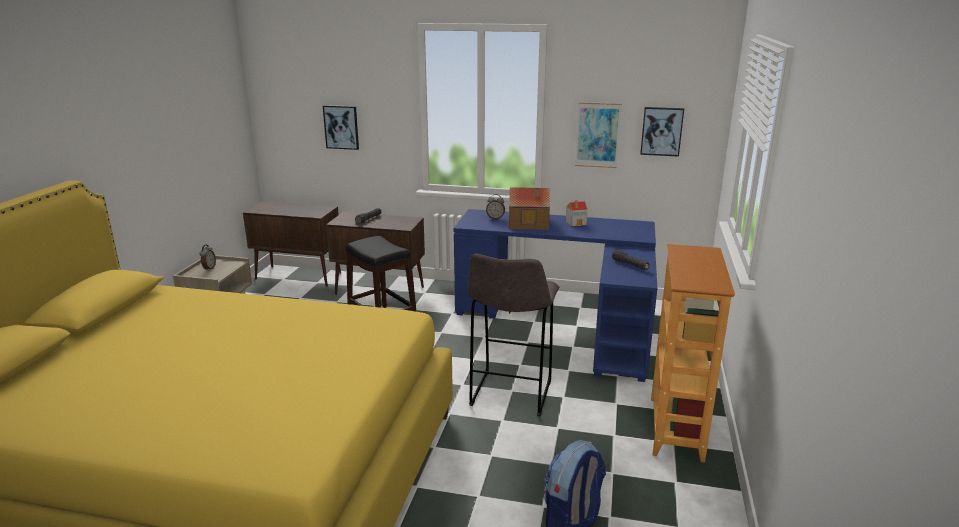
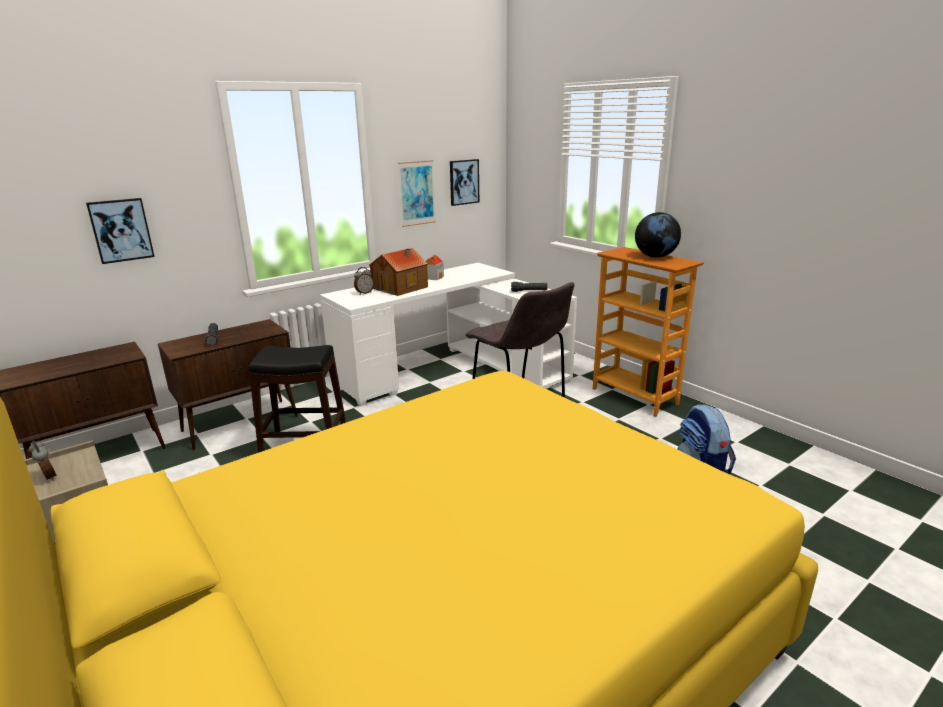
camera: 50 degrees left, 0 degrees up
(568, 322) = (453, 371): blue desk -> white desk
(706, 269) = (655, 257): none -> globe

